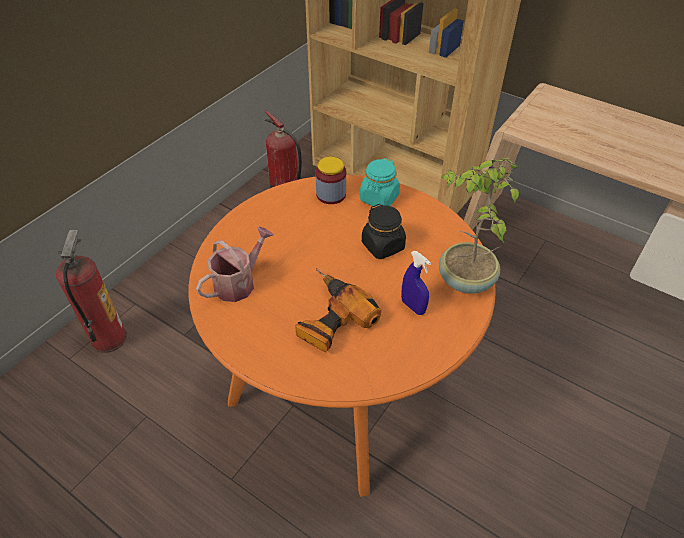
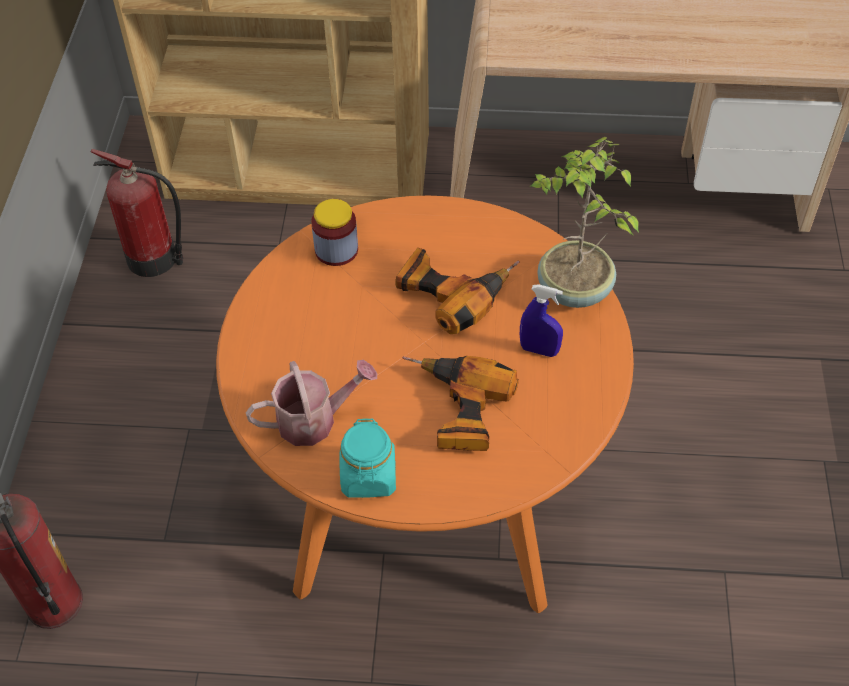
camera: 30 degrees left, 5 degrees up
(239, 282) = (314, 420): watering can -> watering can turned 60 degrees clockwise
(379, 198) = (400, 228): turquoise jar -> turquoise jar (368, 476)
(383, 246) = (452, 290): black jar -> power drill

